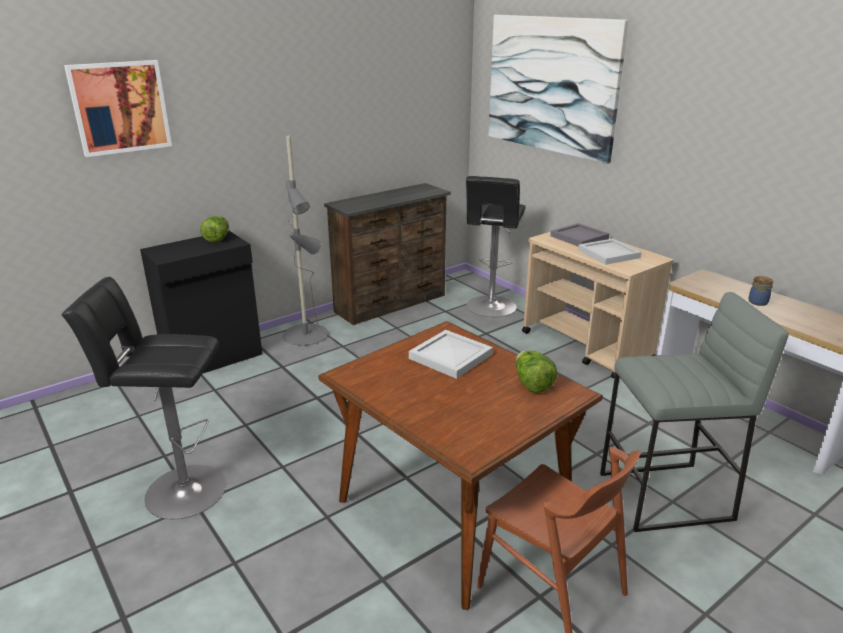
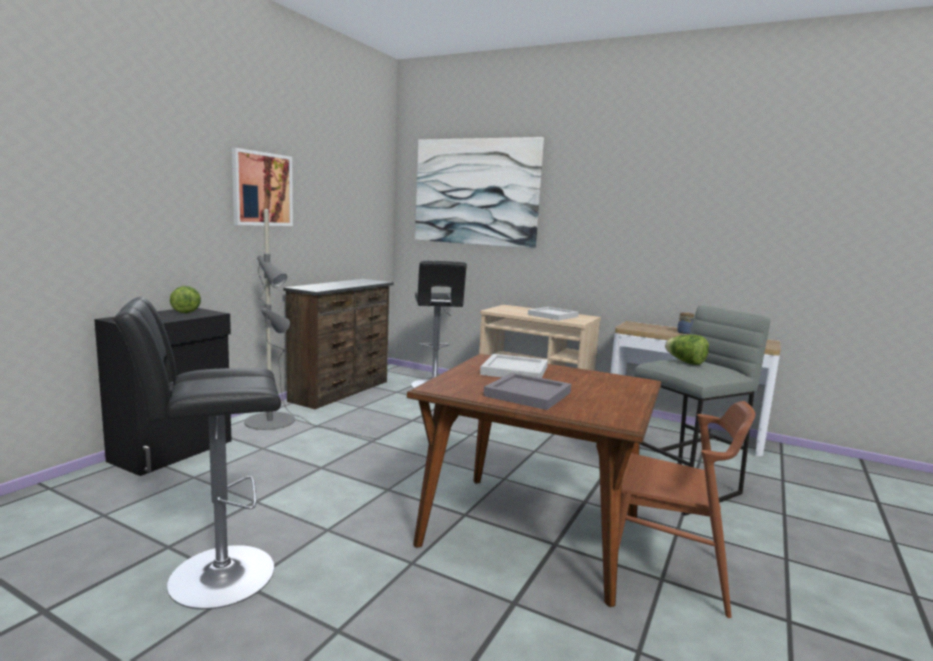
camera: 25 degrees left, 15 degrees down
(120, 107) = (89, 155): picture -> picture (262, 189)
(532, 384) = (603, 379): lettuce -> lettuce (685, 362)
(579, 238) = (519, 309): grey tray -> grey tray (528, 394)

